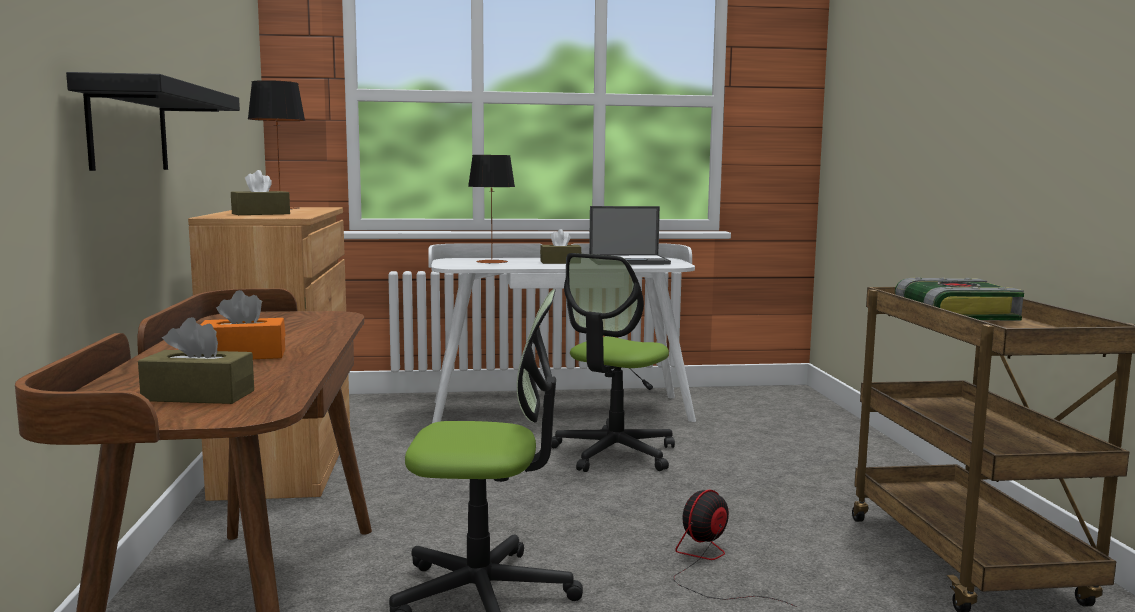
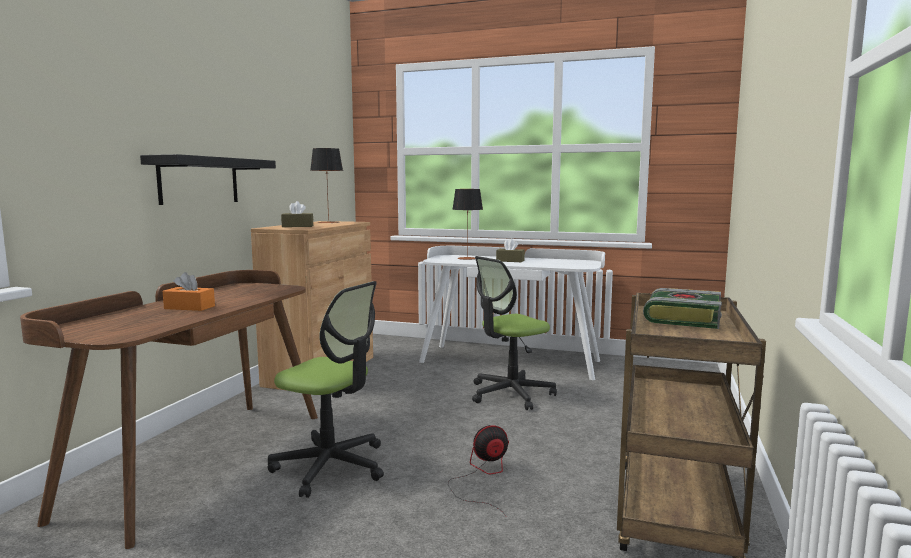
camera: 25 degrees right, 0 degrees up
(198, 396) = (118, 327): brown tissue box -> none
(629, 261) = (559, 262): laptop -> none

